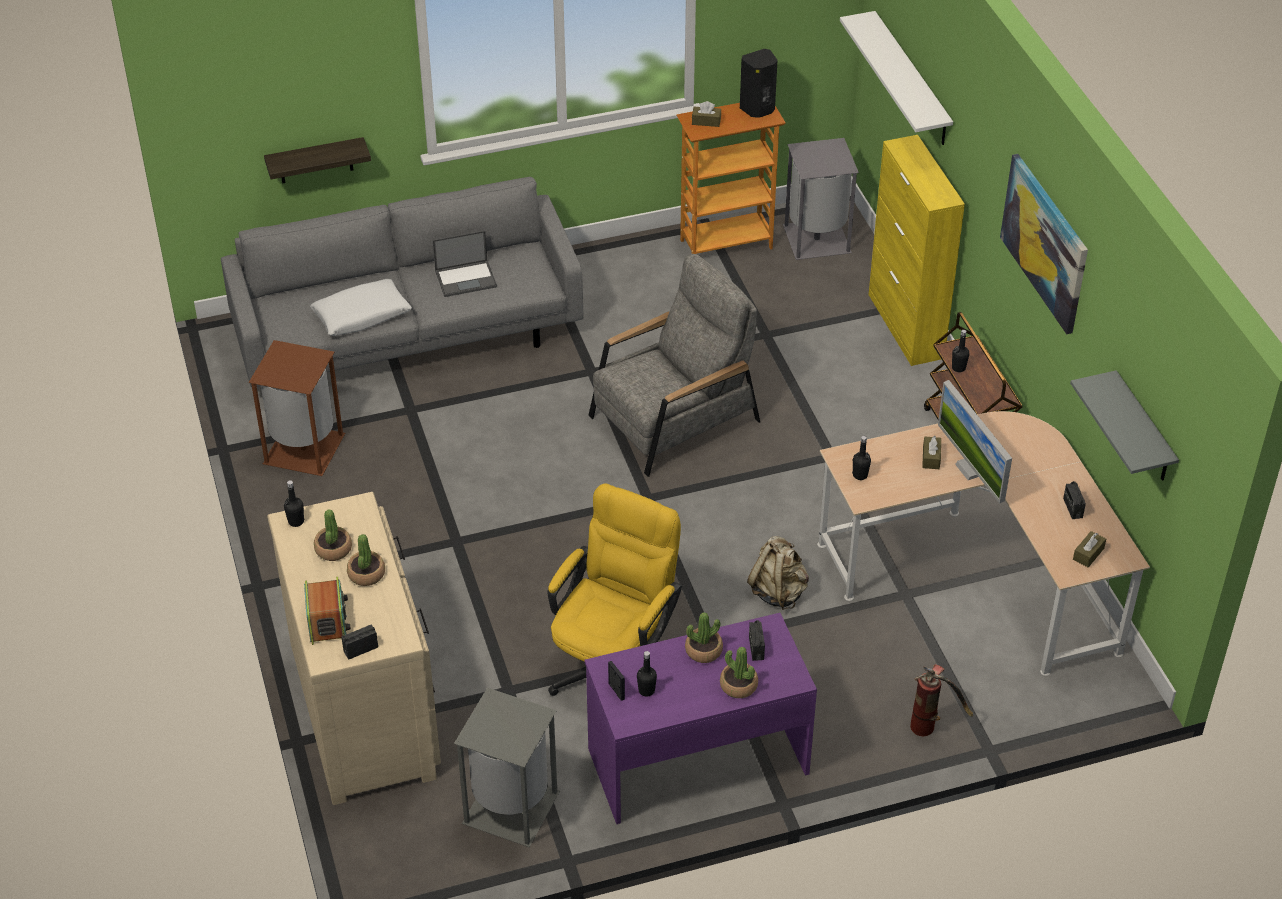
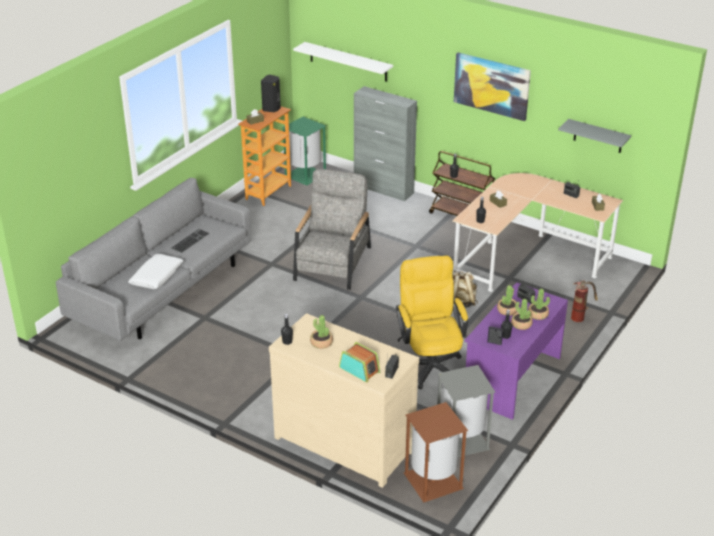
camera: 40 degrees left, 10 degrees down
(303, 448) = (170, 358): brown trash can -> brown trash can (432, 480)
(315, 161) = (86, 205): shelf -> none
(366, 574) = (351, 343): potted plant -> potted plant (521, 324)
(466, 278) = (190, 240): laptop -> keyboard
(818, 239) = (306, 175): grey trash can -> green trash can
(905, 326) = (384, 189): yellow cabinet -> grey cabinet
(970, 469) = (517, 199): monitor -> none

